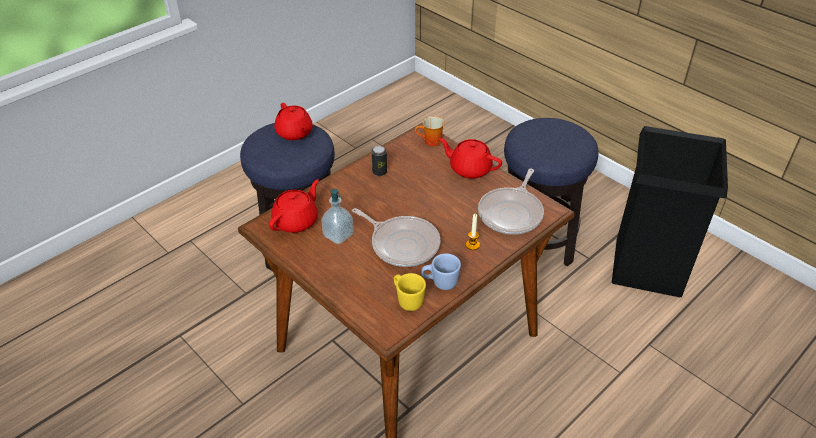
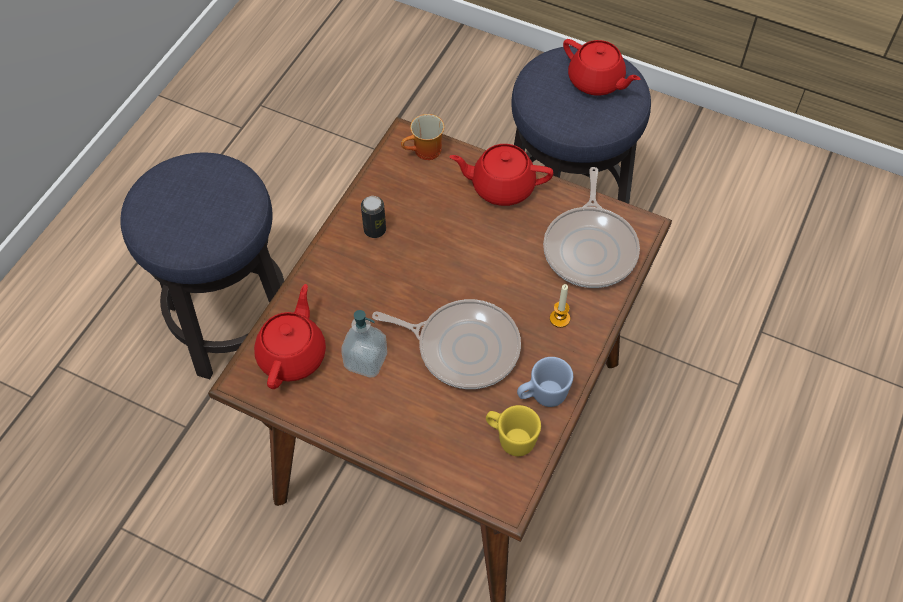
camera: 20 degrees left, 15 degrees up
(294, 133) = (197, 181): red teapot -> red teapot (596, 81)
(647, 266) = (722, 213): black trash can -> none

